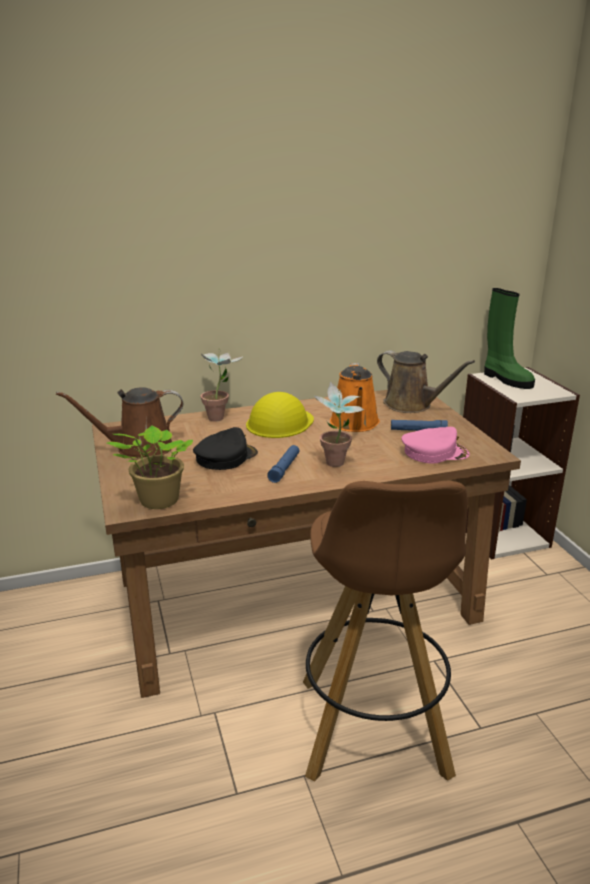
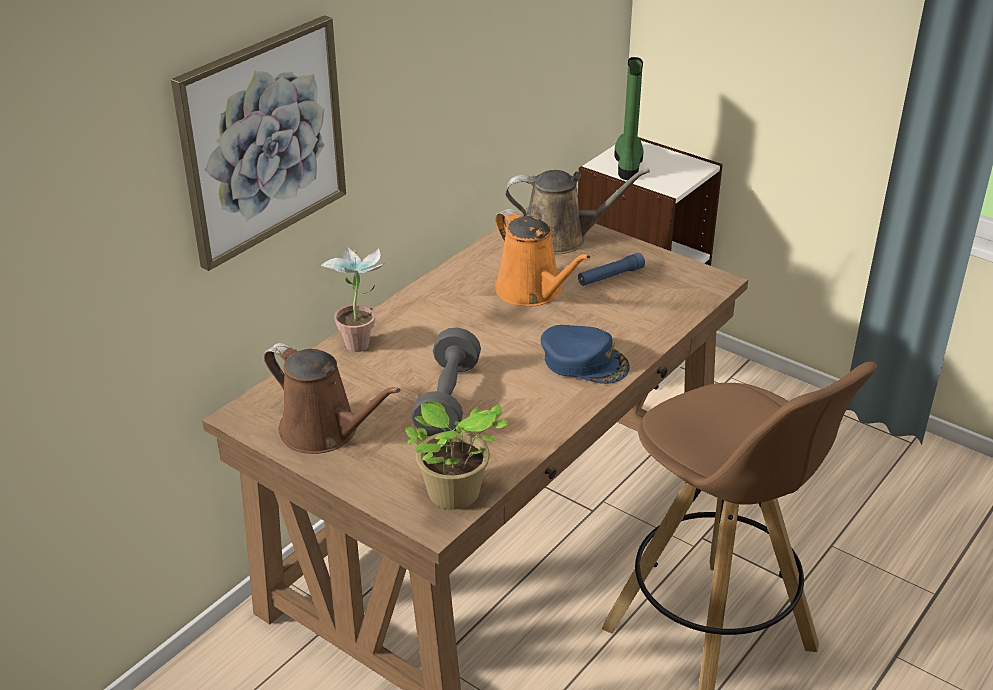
camera: 35 degrees left, 10 degrees up
(139, 448) = (325, 432): brown watering can -> brown watering can turned 90 degrees counterclockwise
(162, 253) = (262, 140): none -> picture
(225, 457) = (447, 400): black cap -> grey dumbbell
(279, 422) = (445, 322): yellow hard hat -> none
(284, 468) = (534, 388): blue flashlight -> none
(337, 466) = (584, 361): potted plant -> blue cap
(434, 452) = (659, 301): pink cap -> none
(506, 379) = (628, 164): green boot -> green boot turned 105 degrees counterclockwise

